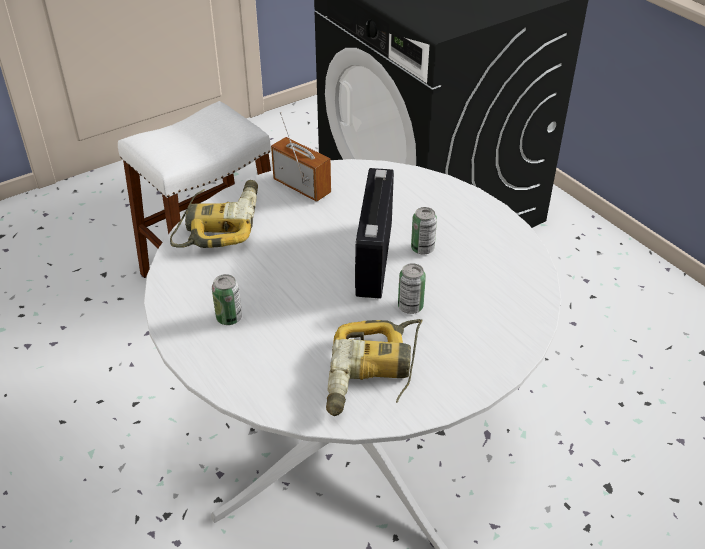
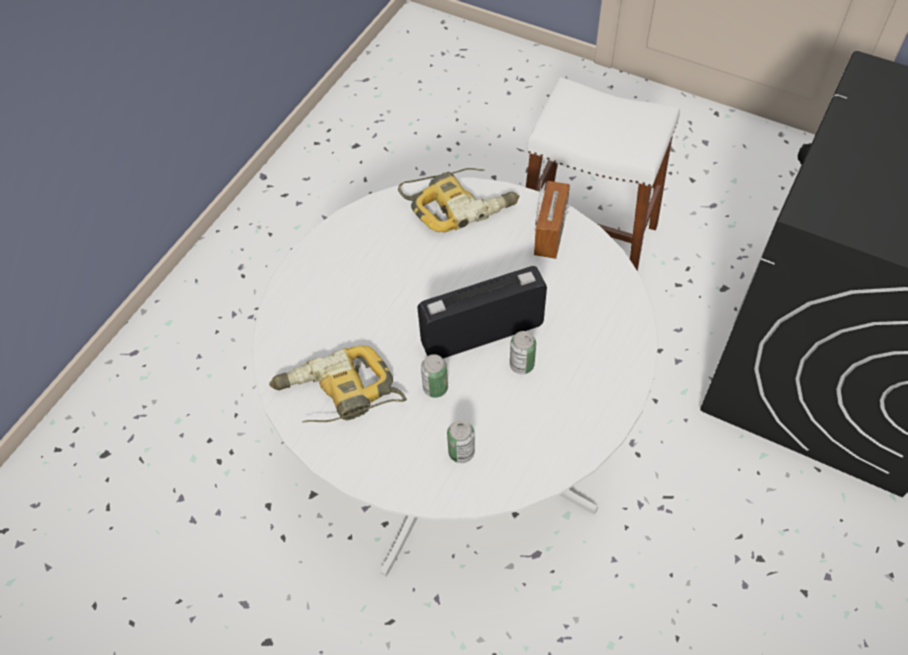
camera: 65 degrees right, 15 degrees up
(229, 318) = (350, 270): can -> can (461, 452)

